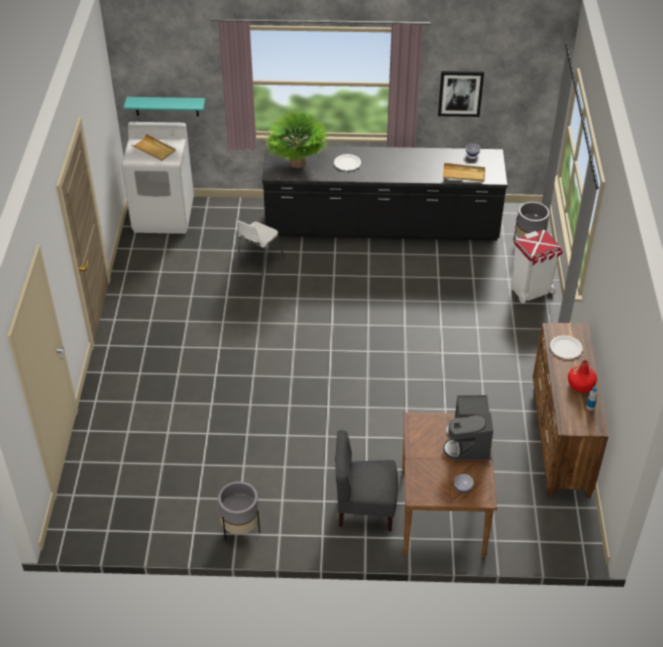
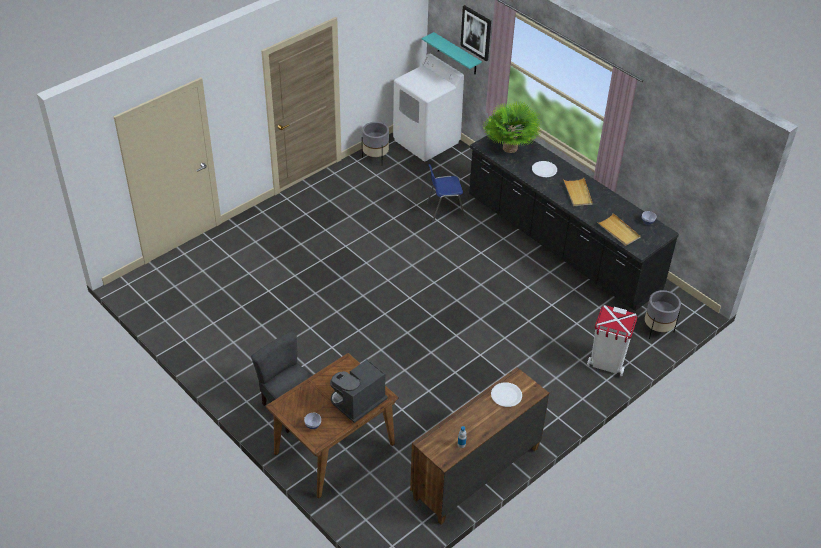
camera: 45 degrees right, 0 degrees up
(154, 149) = (425, 81): beige tray -> beige tray (577, 193)
(240, 528) = (210, 358): grey planter -> grey planter (375, 158)
(259, 262) = (444, 210): white chair -> blue chair
(460, 93) = (662, 162): picture -> picture (476, 32)
(580, 385) = (478, 426): red bottle -> none

